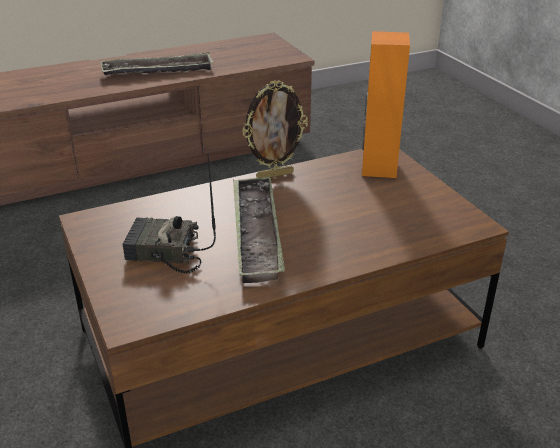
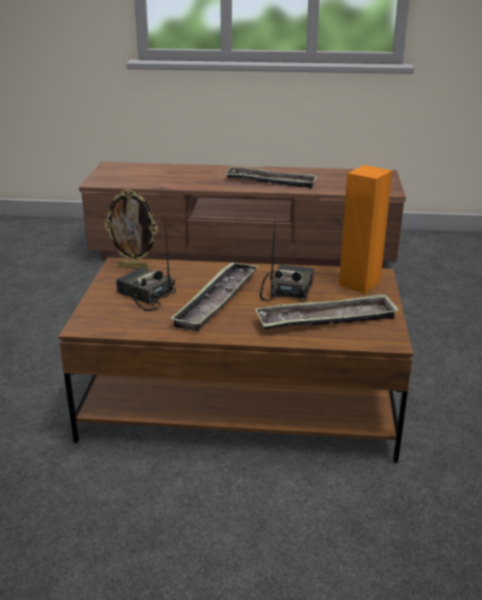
camera: 30 degrees right, 5 degrees down
(274, 175) = (273, 268): picture frame -> picture frame (134, 267)
(317, 197) = (287, 290): none -> radio
(394, 220) = (326, 320): none -> tray

